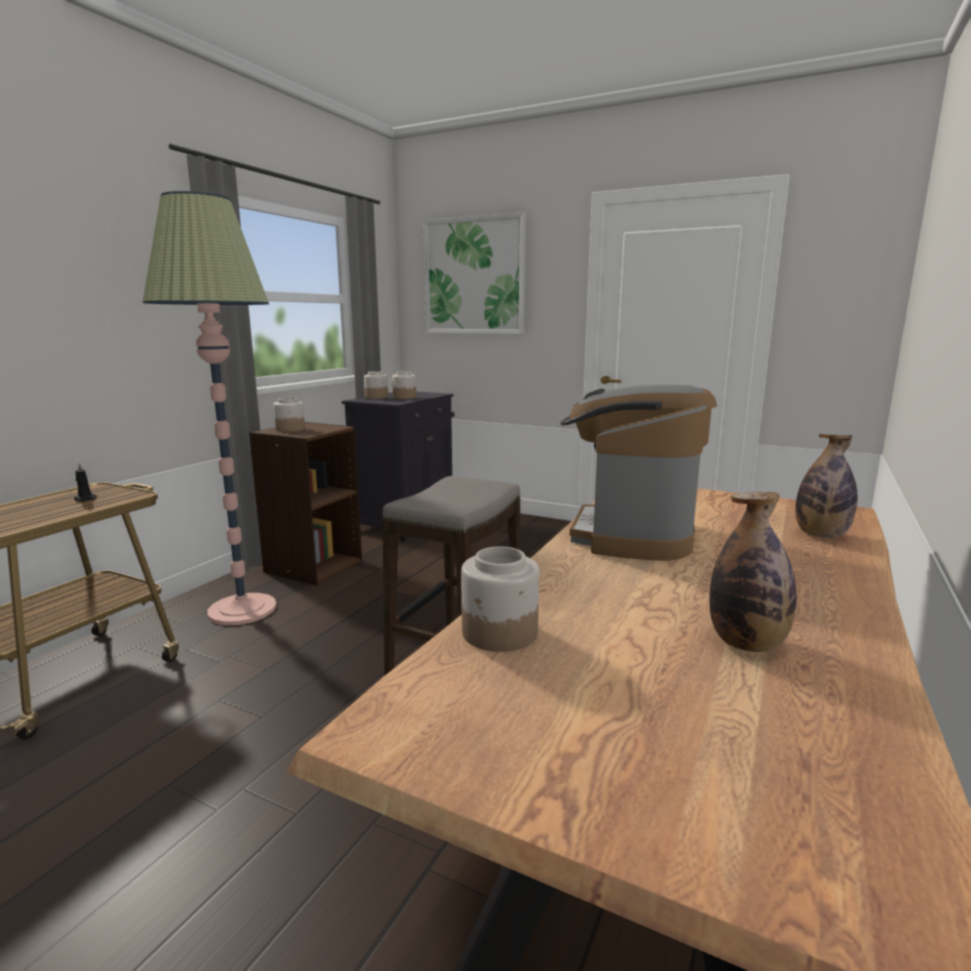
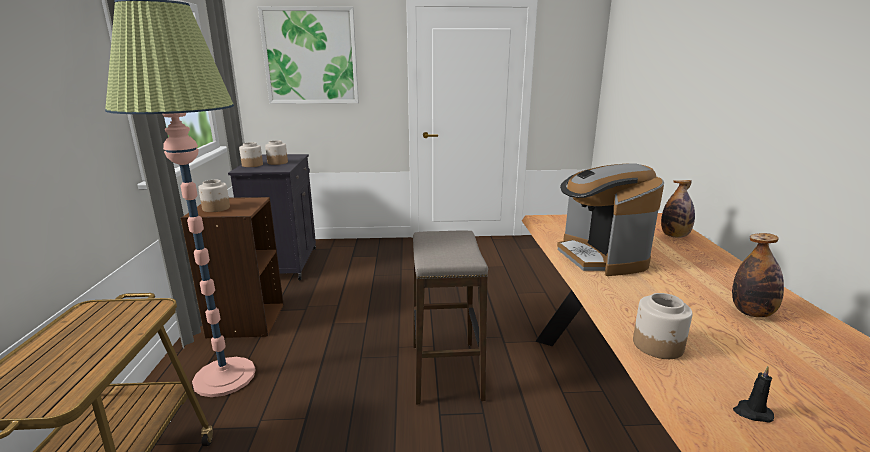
camera: 30 degrees left, 5 degrees up
(85, 499) = (102, 324): black candle -> black candle (752, 413)

